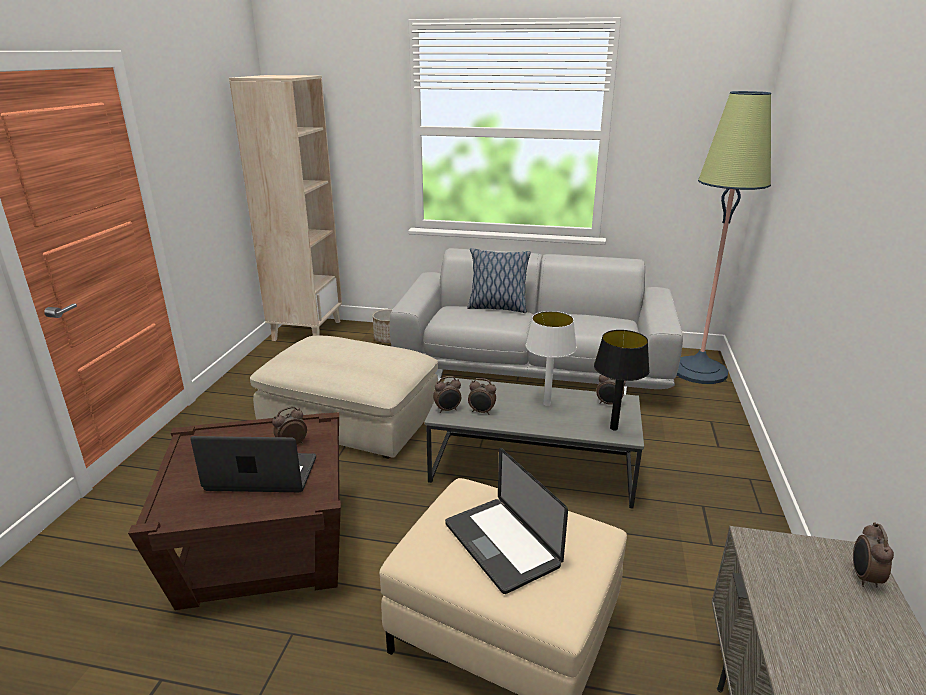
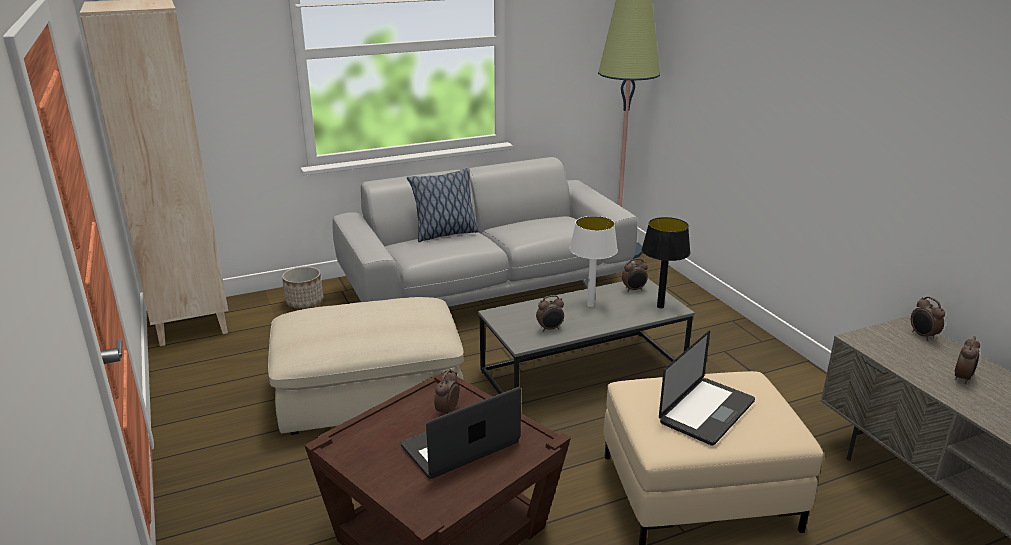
camera: 35 degrees left, 0 degrees up
(447, 410) = (520, 337): alarm clock -> alarm clock (962, 378)
(501, 545) = (707, 412): laptop -> laptop turned 75 degrees counterclockwise

